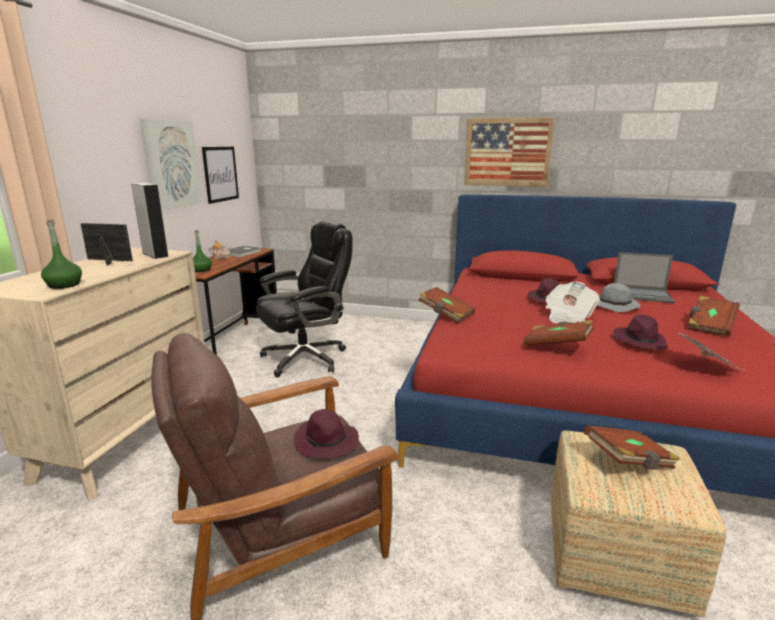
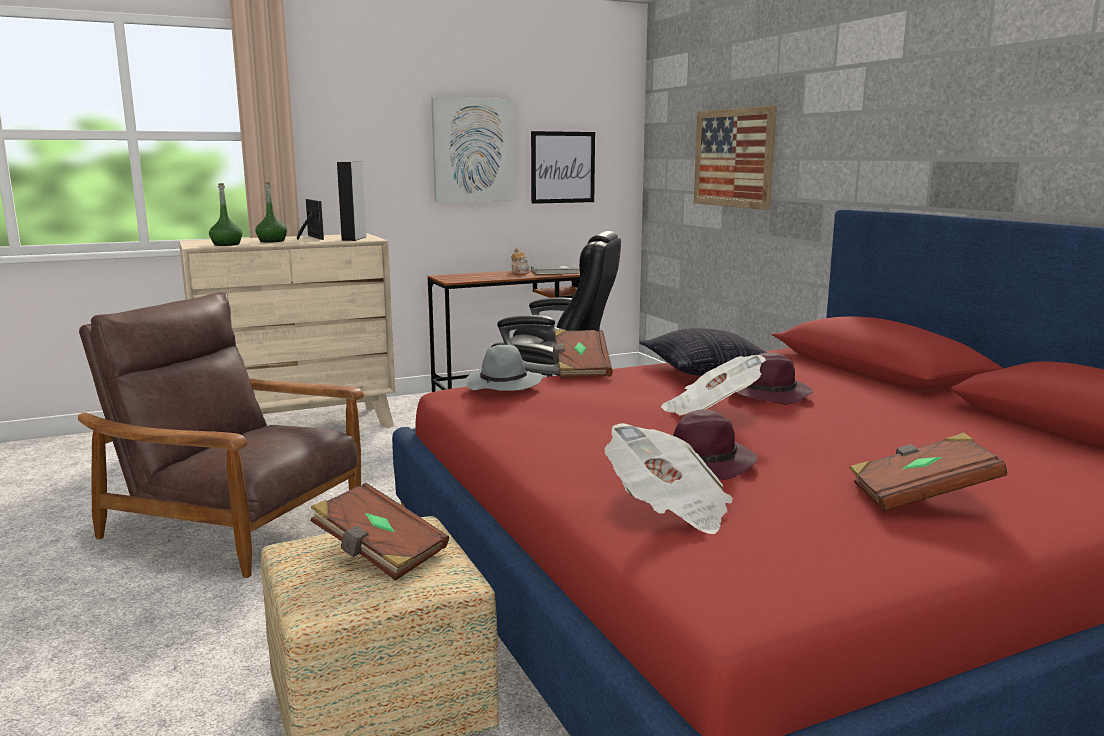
camera: 50 degrees right, 5 degrees down
(201, 270) = (464, 278): green bottle -> green bottle (272, 241)
(326, 442) = (275, 439): purple hat -> none
(485, 296) = (707, 370): none -> pillow
(507, 152) = (930, 130): picture -> picture (733, 158)
(557, 345) = (567, 421): brown book -> none
(615, 305) = (858, 428): grey hat -> grey hat (504, 385)
(643, 295) = (994, 438): laptop -> none

